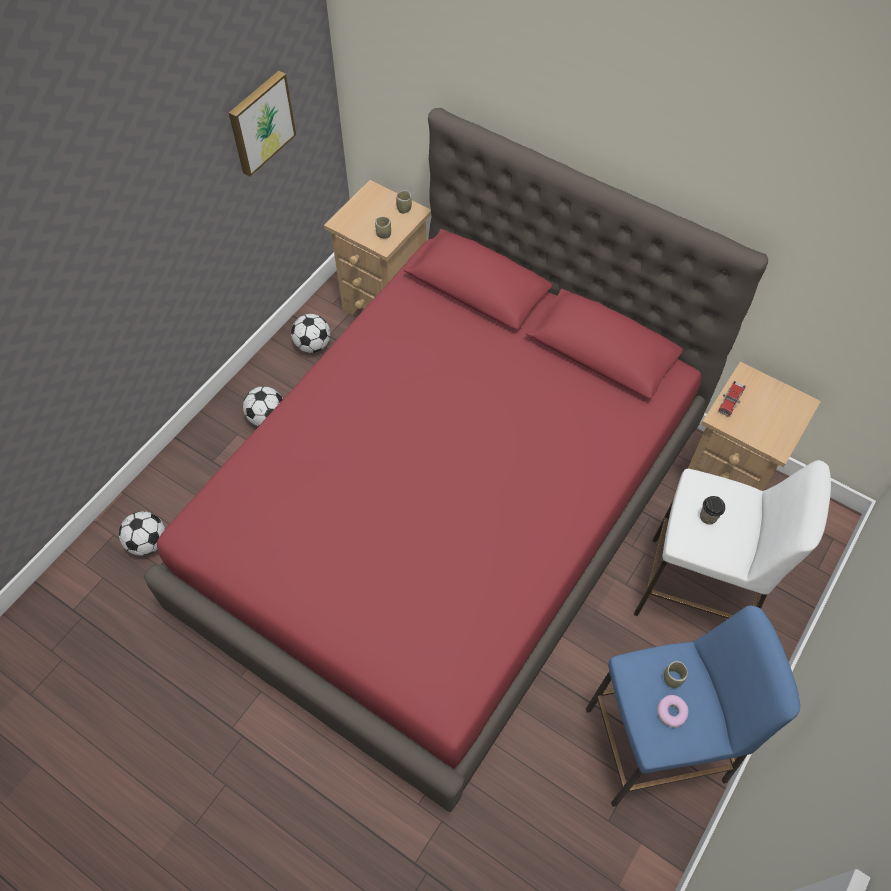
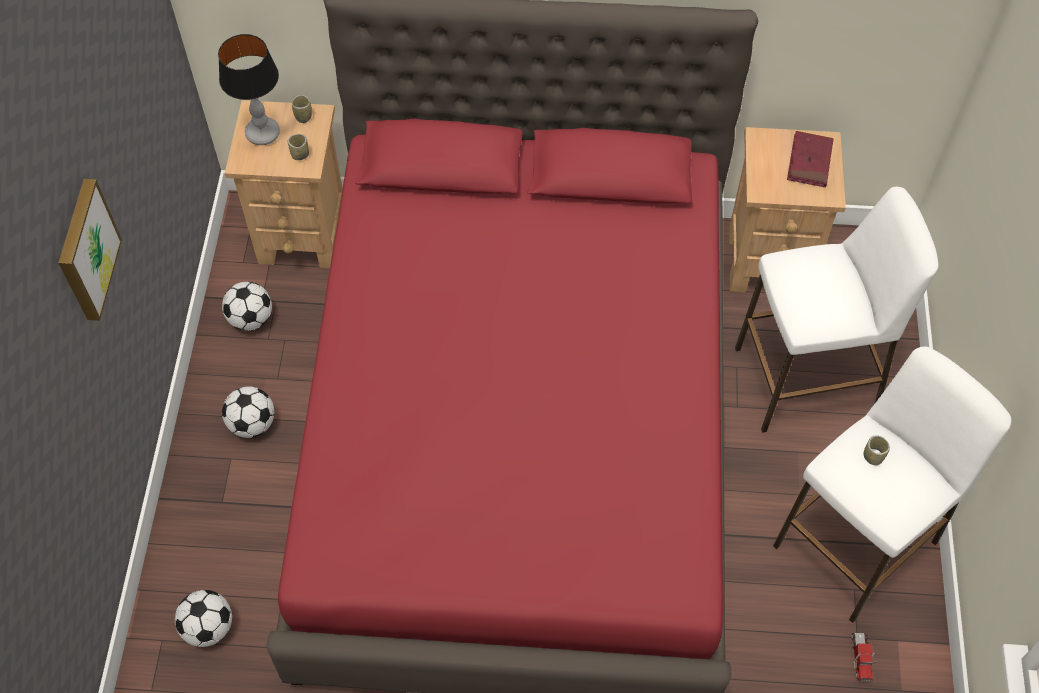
camera: 30 degrees left, 0 degrees up
(260, 122) = (136, 85): picture -> picture (85, 250)
(368, 209) = (263, 134): none -> table lamp
(656, 744) = (856, 543): blue stool -> white stool
(671, 712) = (890, 487): donut -> none
(708, 517) = (812, 291): cup -> none
(731, 400) = (760, 169): toy truck -> toy truck (860, 658)
(777, 412) = (809, 161): none -> red book

